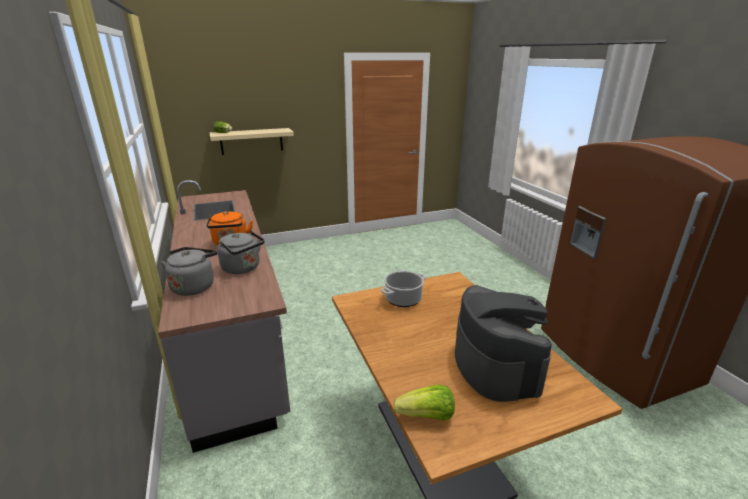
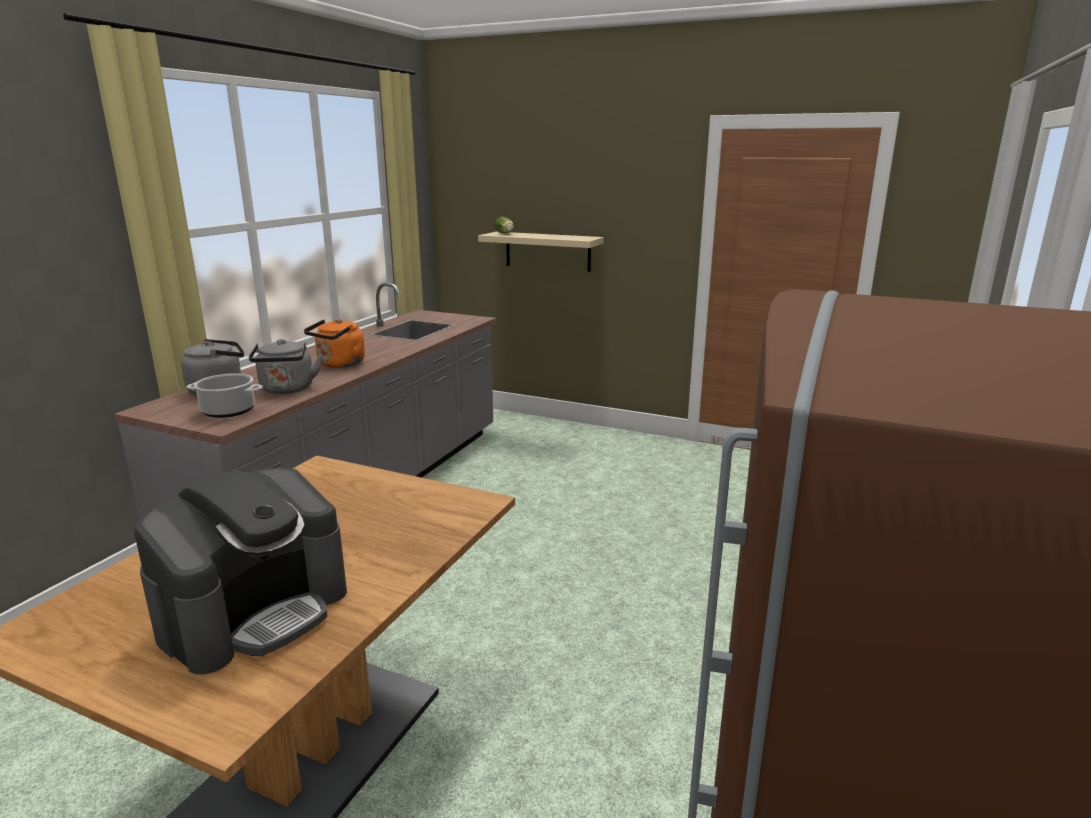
camera: 45 degrees right, 5 degrees down
(403, 299) = (366, 492): cooking pot -> cooking pot (229, 411)
(427, 416) = (84, 603): lettuce -> none

